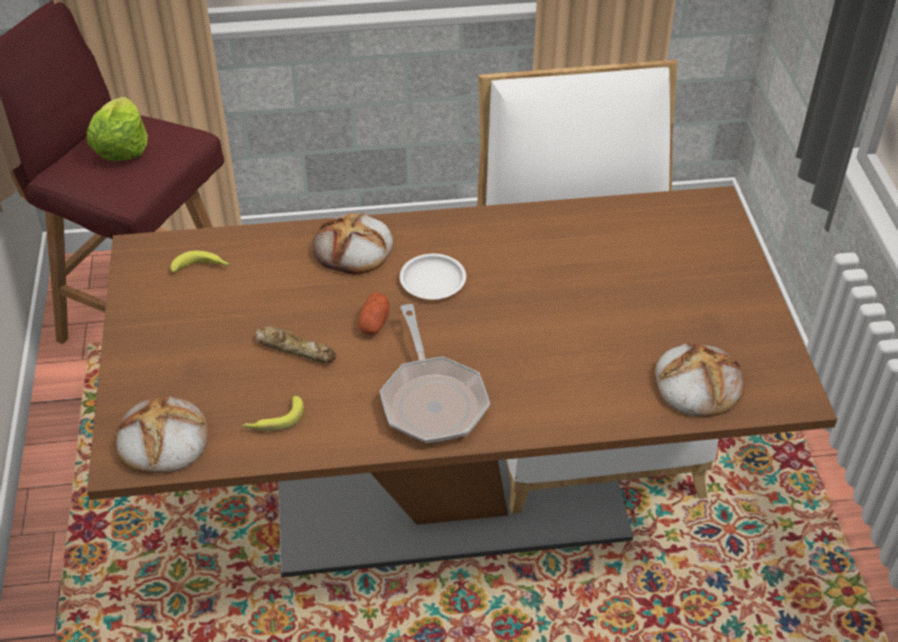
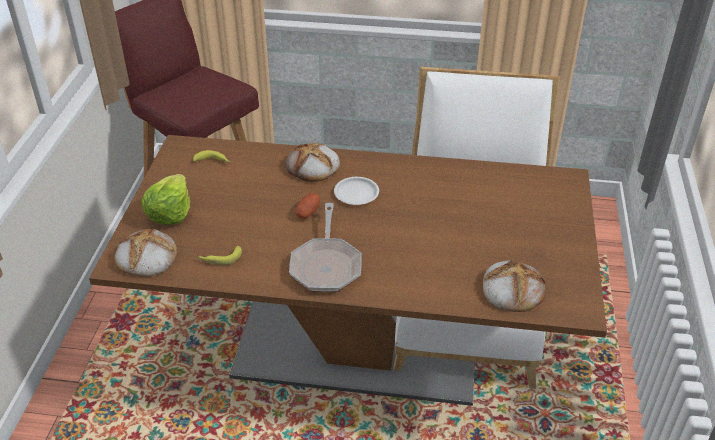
camera: 15 degrees right, 5 degrees down
(121, 147) = (193, 85): lettuce -> lettuce (170, 212)
(295, 349) = (251, 219): bread -> none

